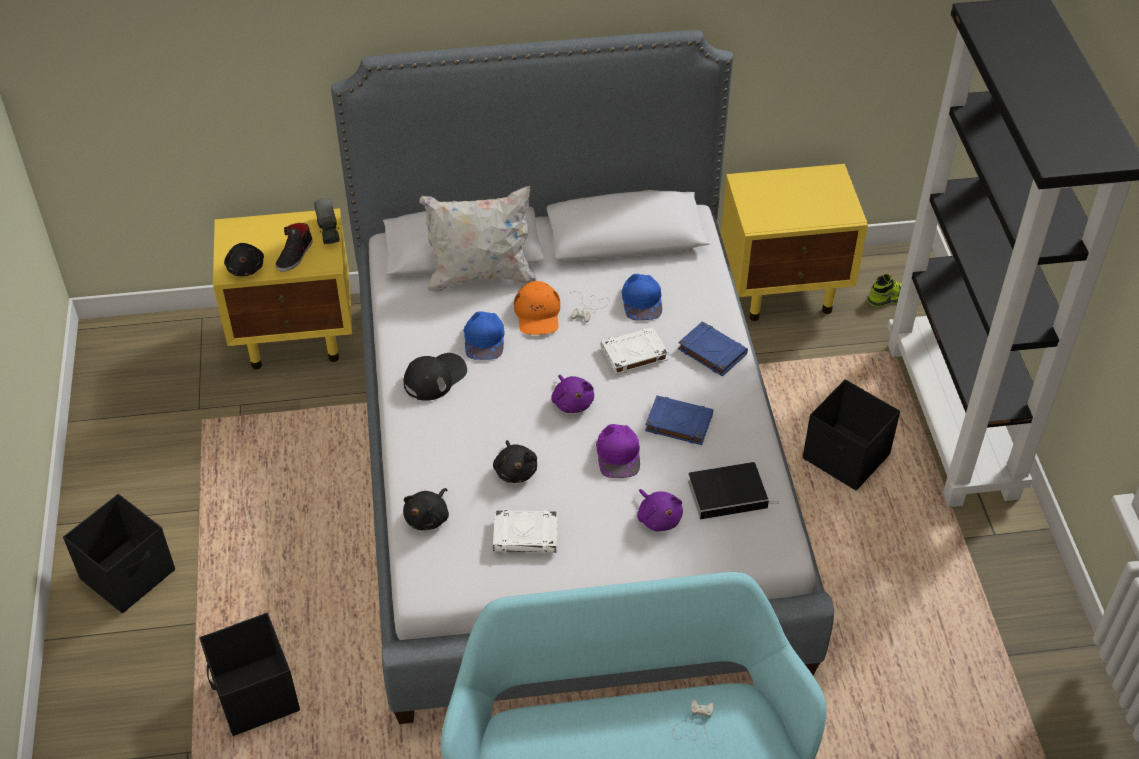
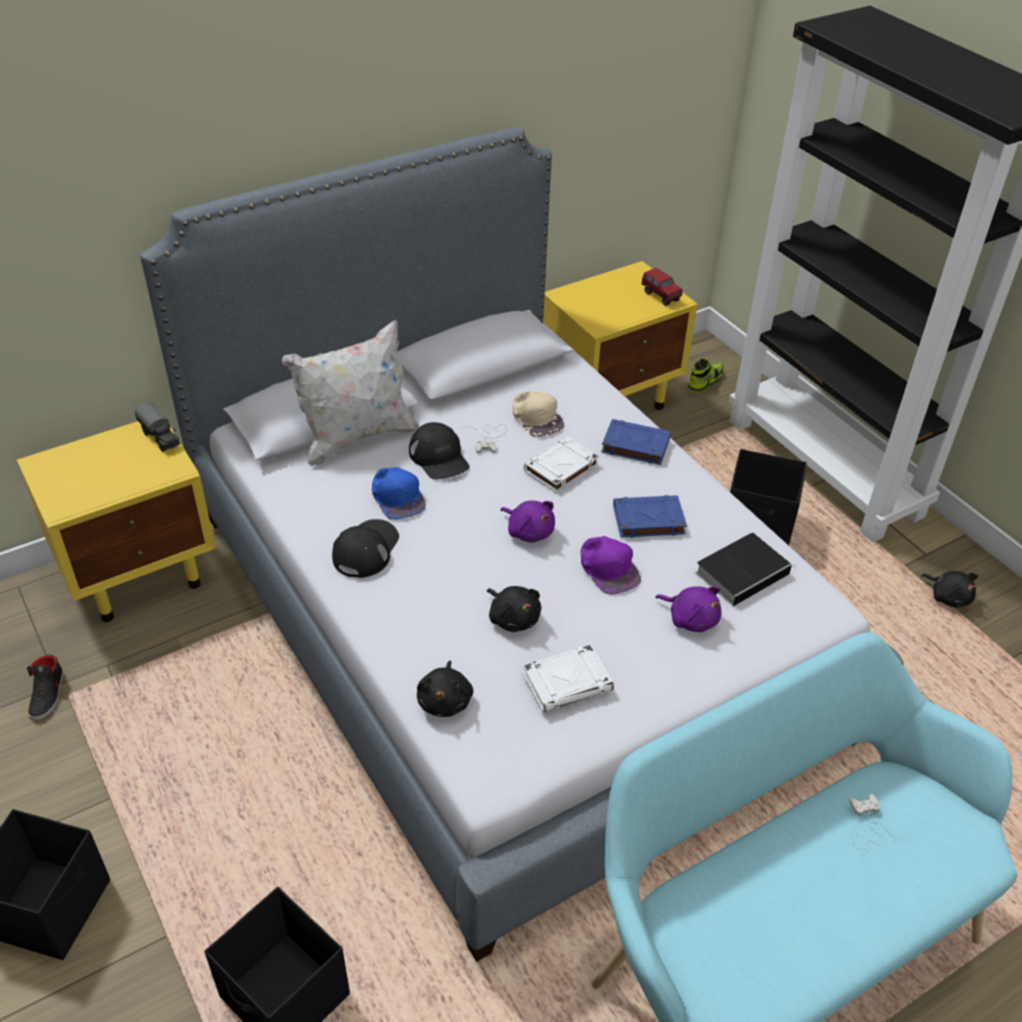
camera: 25 degrees left, 5 degrees down
(246, 267) = (80, 499): black plush toy -> black plush toy (948, 596)
(295, 255) = (134, 471): black shoe -> black shoe (48, 695)
(537, 313) = (439, 457): orange cap -> black cap
(642, 300) = (537, 417): blue cap -> beige cap
(836, 207) = (660, 296): none -> toy truck

